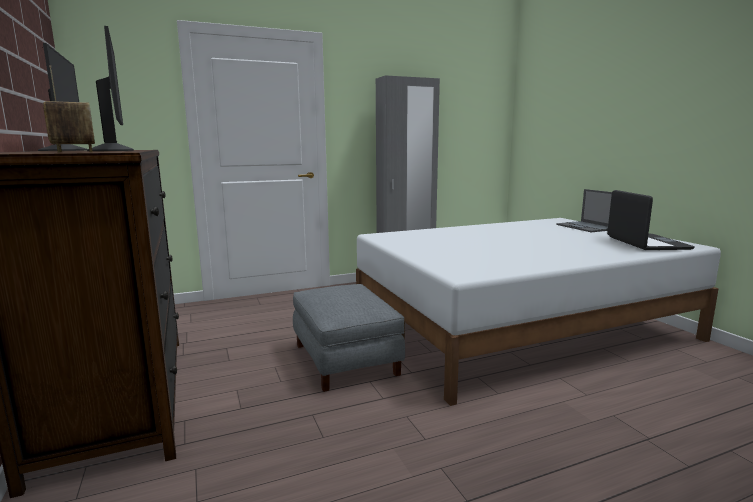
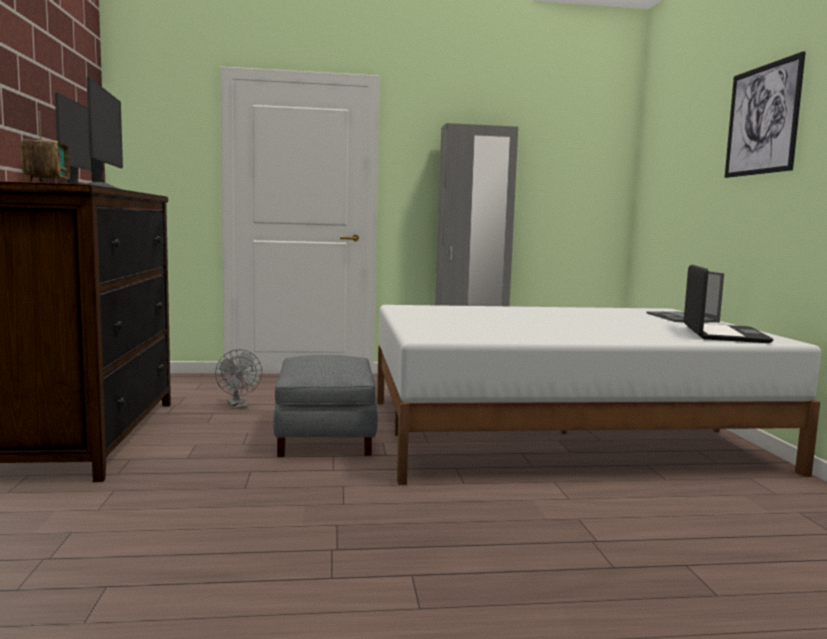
camera: 15 degrees right, 5 degrees down
(244, 336) = (238, 406): none -> grey fan
(651, 75) = (762, 120): none -> picture

